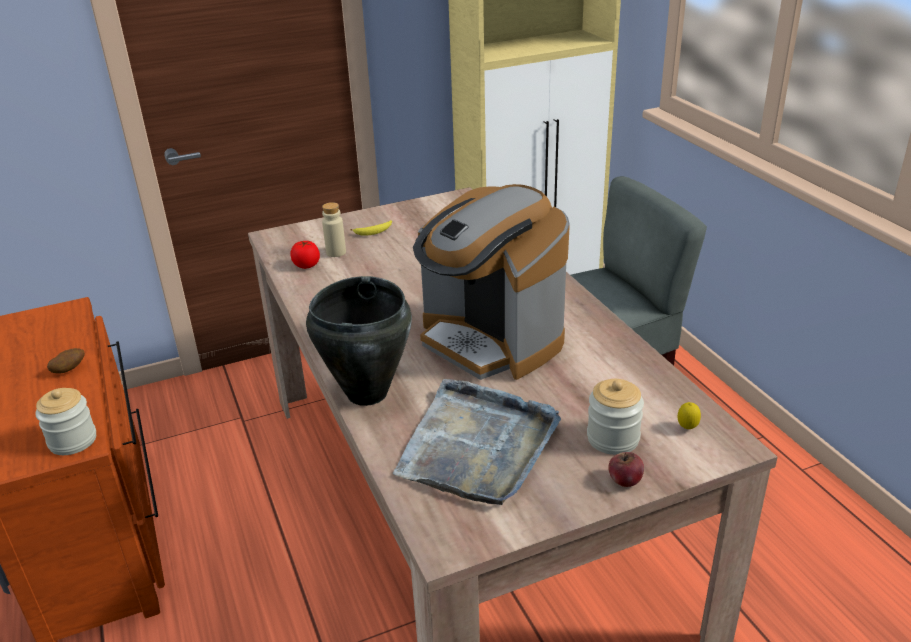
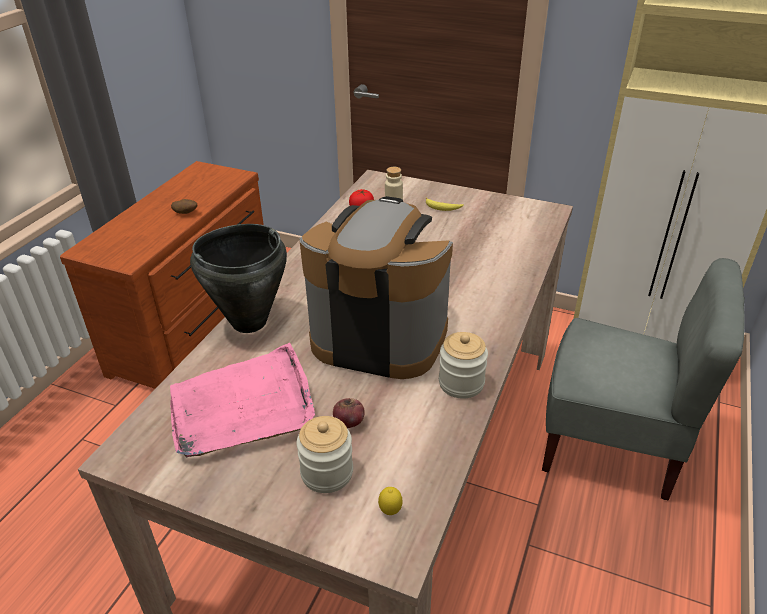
camera: 45 degrees right, 5 degrees up
(73, 441) = (128, 256): jar -> jar (461, 383)
(477, 446) = (243, 406): grey tray -> pink tray
(490, 340) = (378, 337): coffee machine -> coffee machine turned 105 degrees clockwise
(624, 480) = (279, 510): apple -> apple (349, 422)

